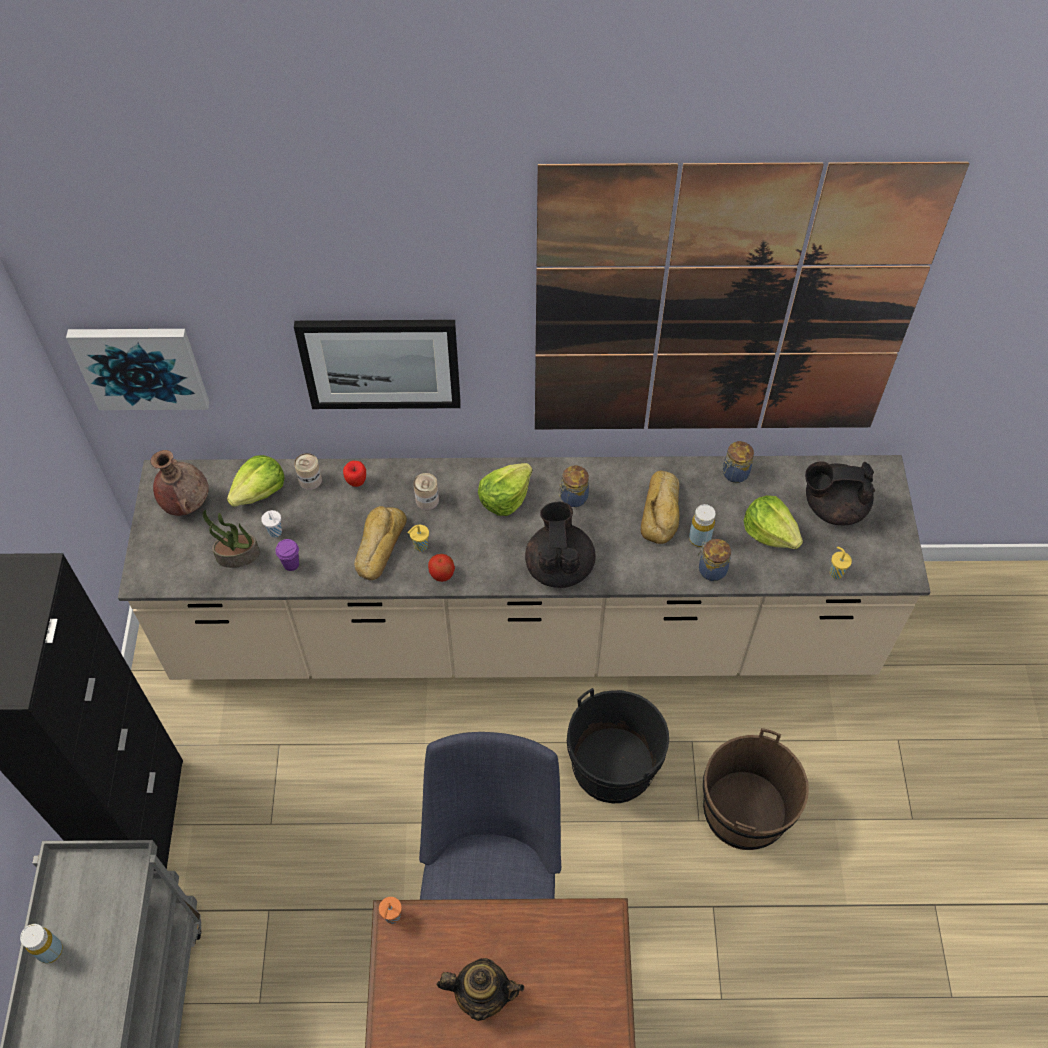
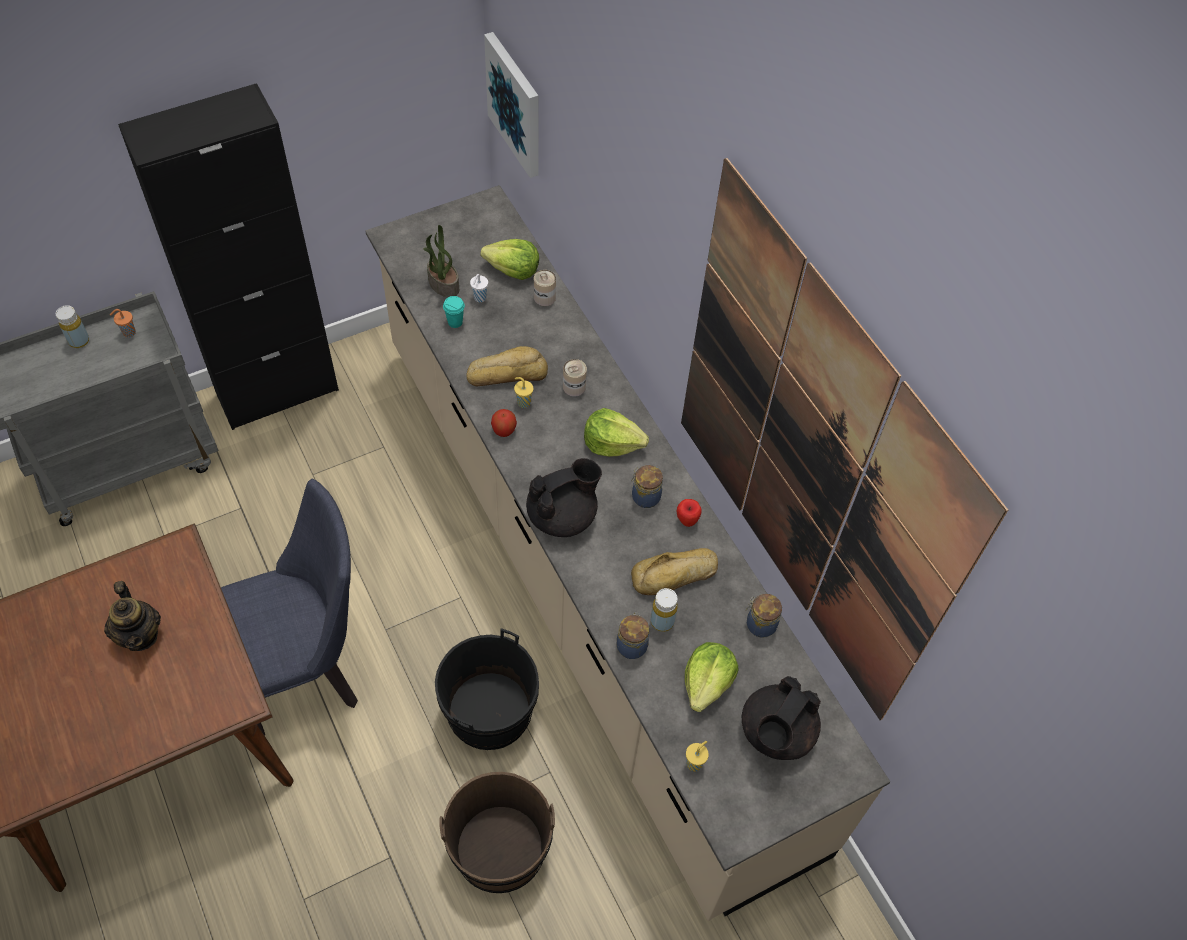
camera: 60 degrees right, 0 degrees up
(186, 502) = (474, 229): brown vase -> none
(291, 564) = (455, 322): purple cup -> turquoise cup
(356, 483) = (561, 330): apple -> apple (687, 521)
(381, 362) = (618, 248): picture -> none
(392, 917) = (183, 542): orange cup -> orange cup (128, 332)
(833, 507) = (776, 733): black teapot -> black teapot turned 120 degrees counterclockwise

